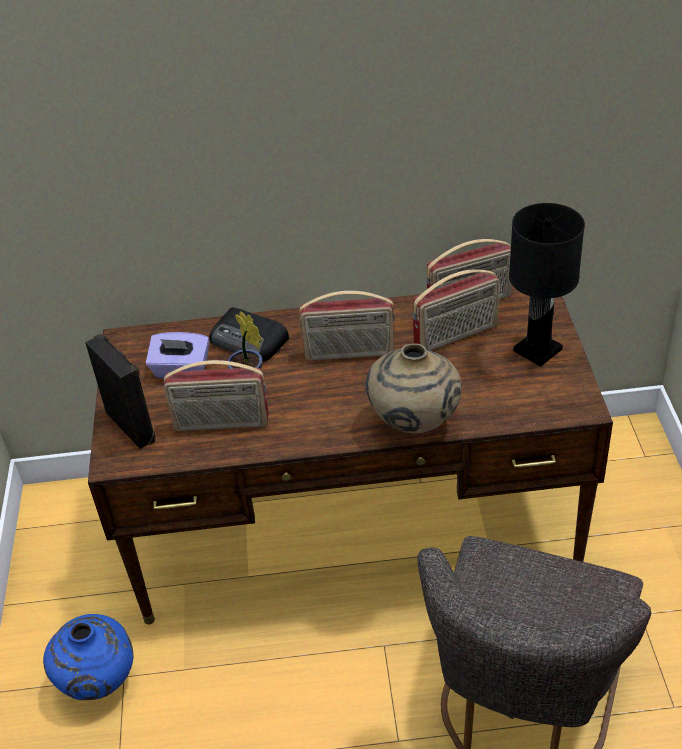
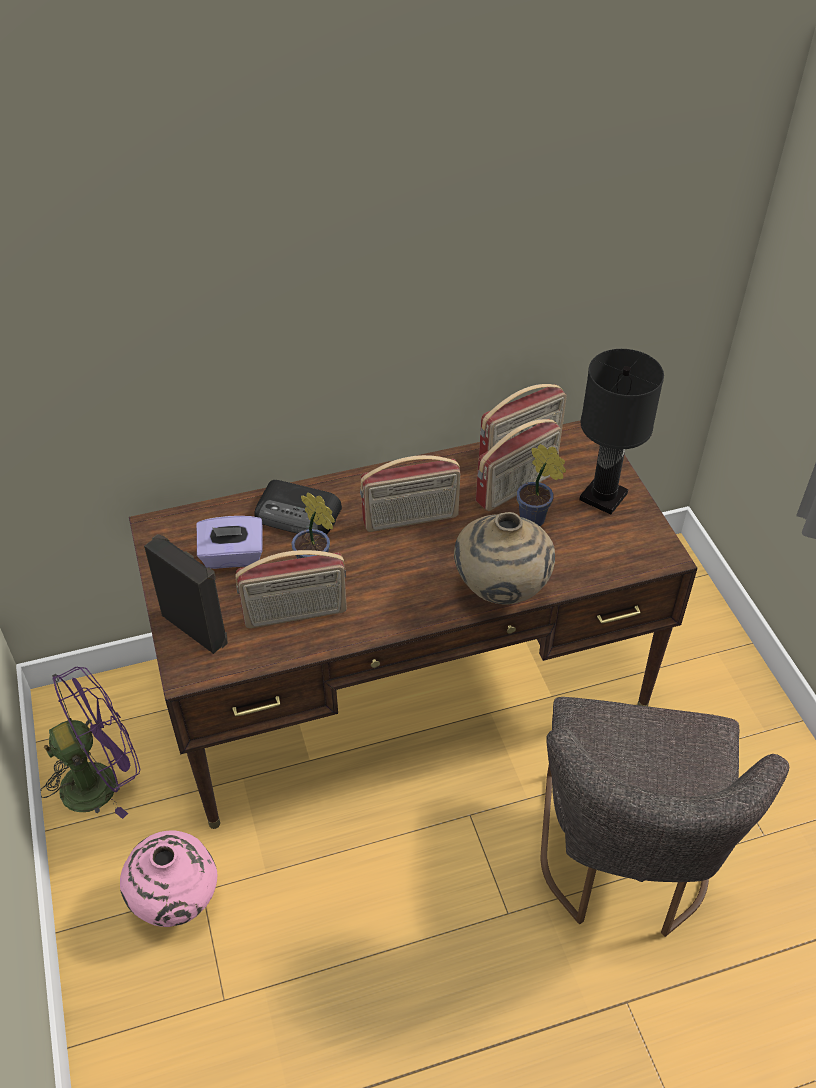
camera: 15 degrees left, 5 degrees up
(62, 568) = (101, 779): none -> purple fan
(99, 682) = (176, 901): blue vase -> pink vase
(465, 365) = (535, 521): none -> potted plant

